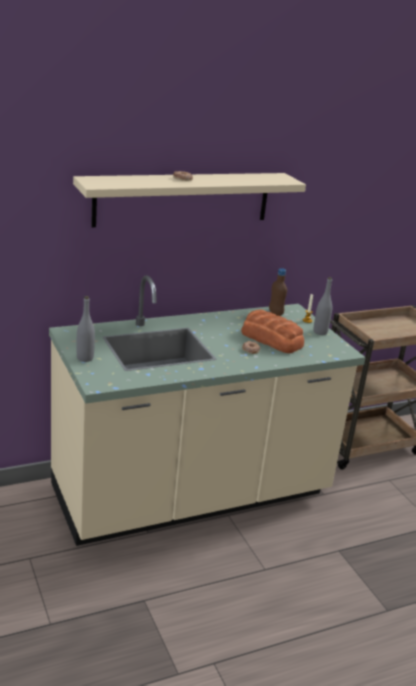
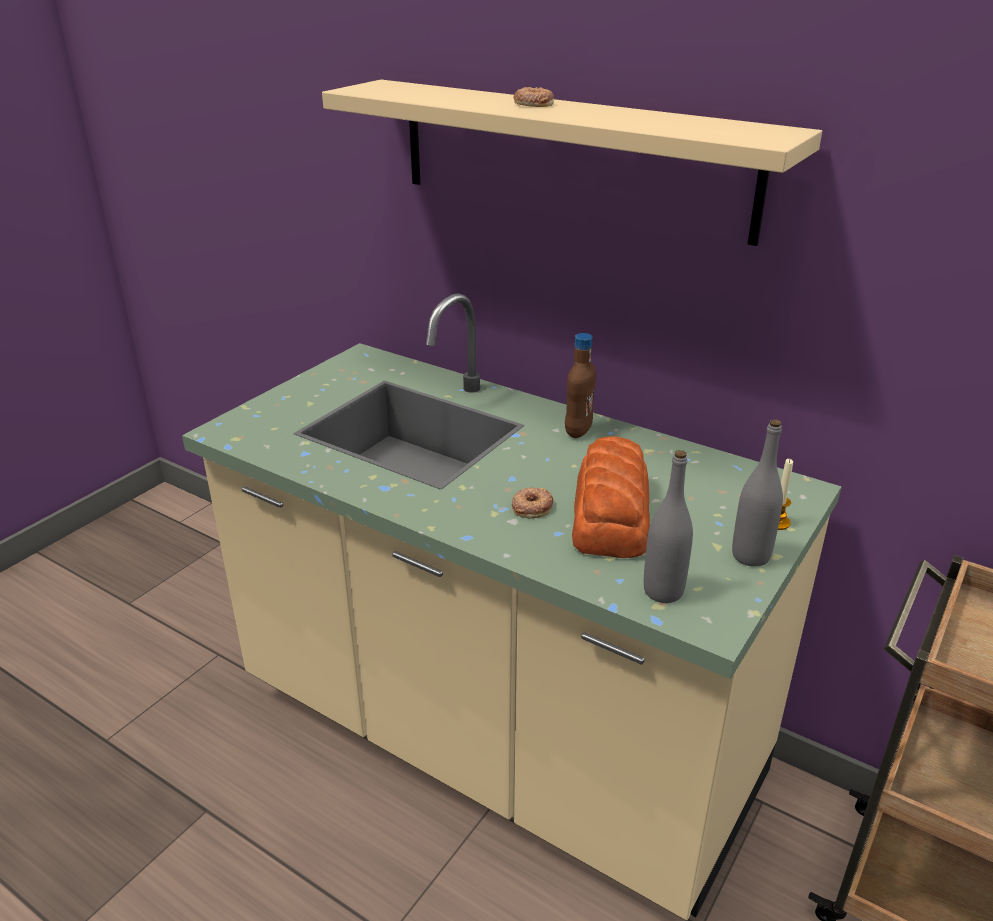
camera: 60 degrees right, 5 degrees up
(85, 358) = (296, 395): grey bottle -> grey bottle (663, 591)
(275, 313) = (740, 478): brown bottle -> brown bottle (578, 431)

